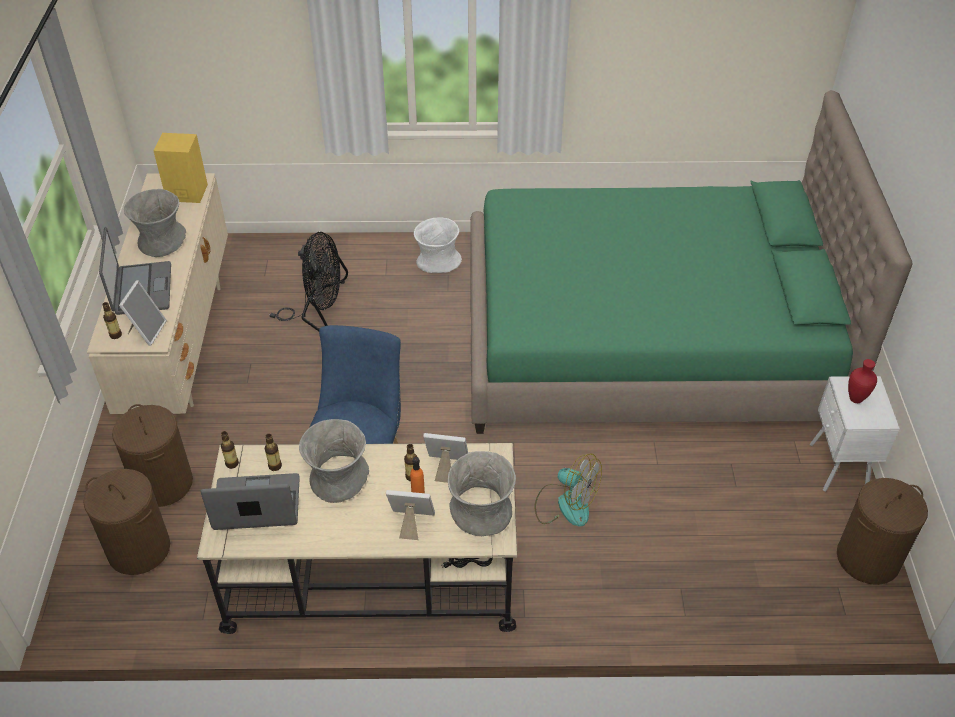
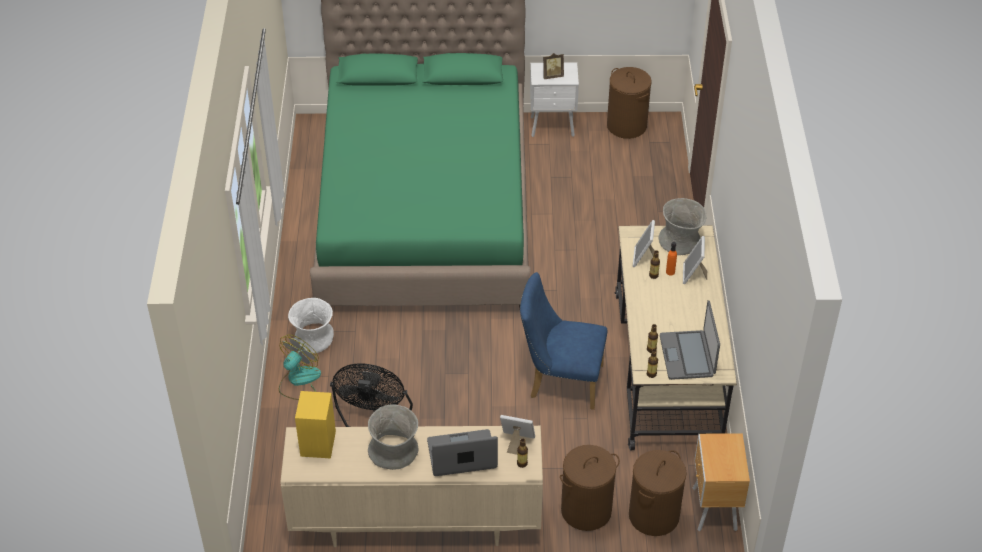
camera: 90 degrees left, 0 degrees up
(130, 614) = (713, 510): none -> brown nightstand
(338, 479) = (659, 314): grey vase -> none
(565, 504) = (592, 263): fan -> fan (299, 381)
(856, 399) = (552, 76): red vase -> picture frame

